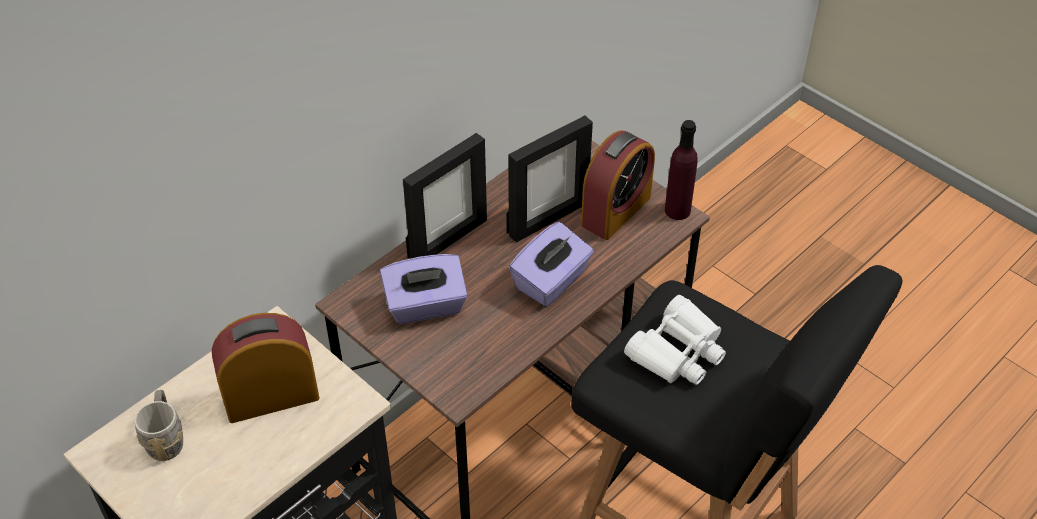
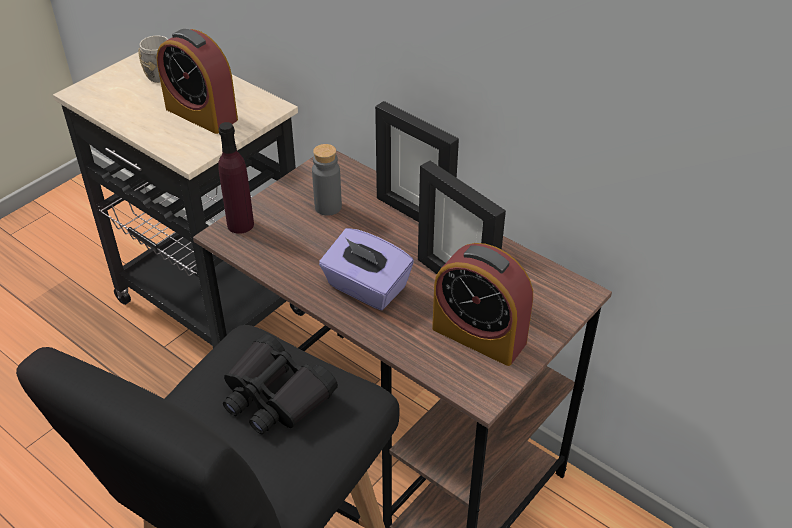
camera: 85 degrees right, 5 degrees down
(271, 396) = (201, 114): alarm clock -> alarm clock turned 150 degrees clockwise
(425, 306) = (328, 207): purple tissue box -> grey bottle
(677, 210) = (491, 391): purple bottle -> purple bottle (240, 224)
(677, 352) = (275, 395): white binoculars -> black binoculars

